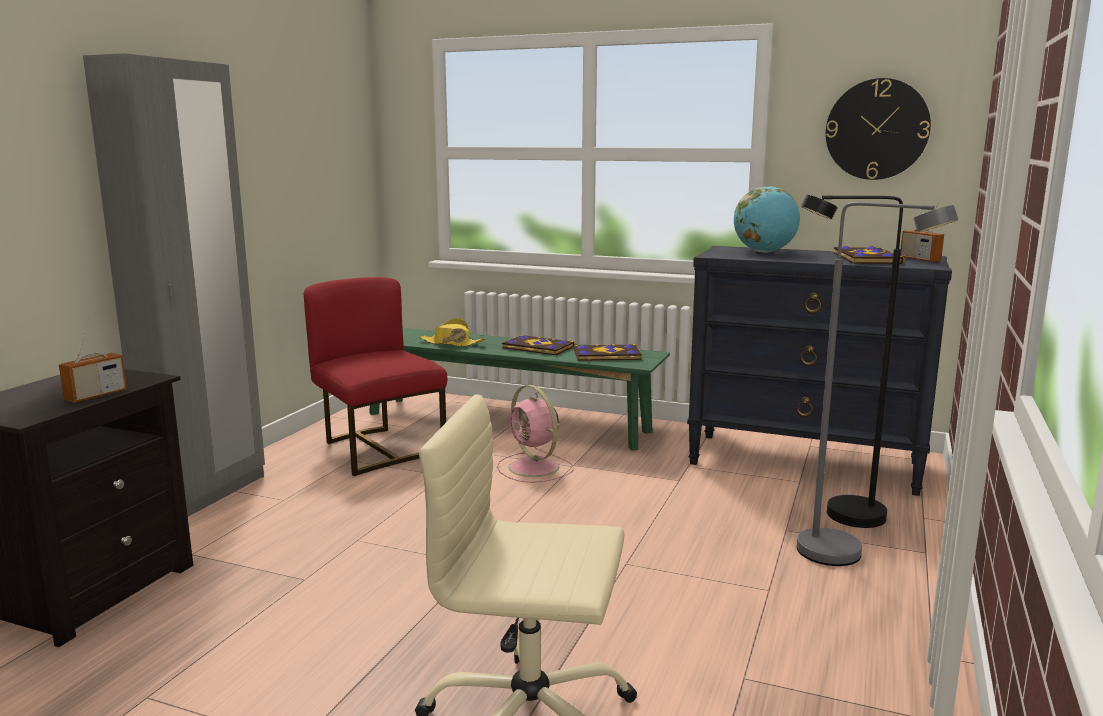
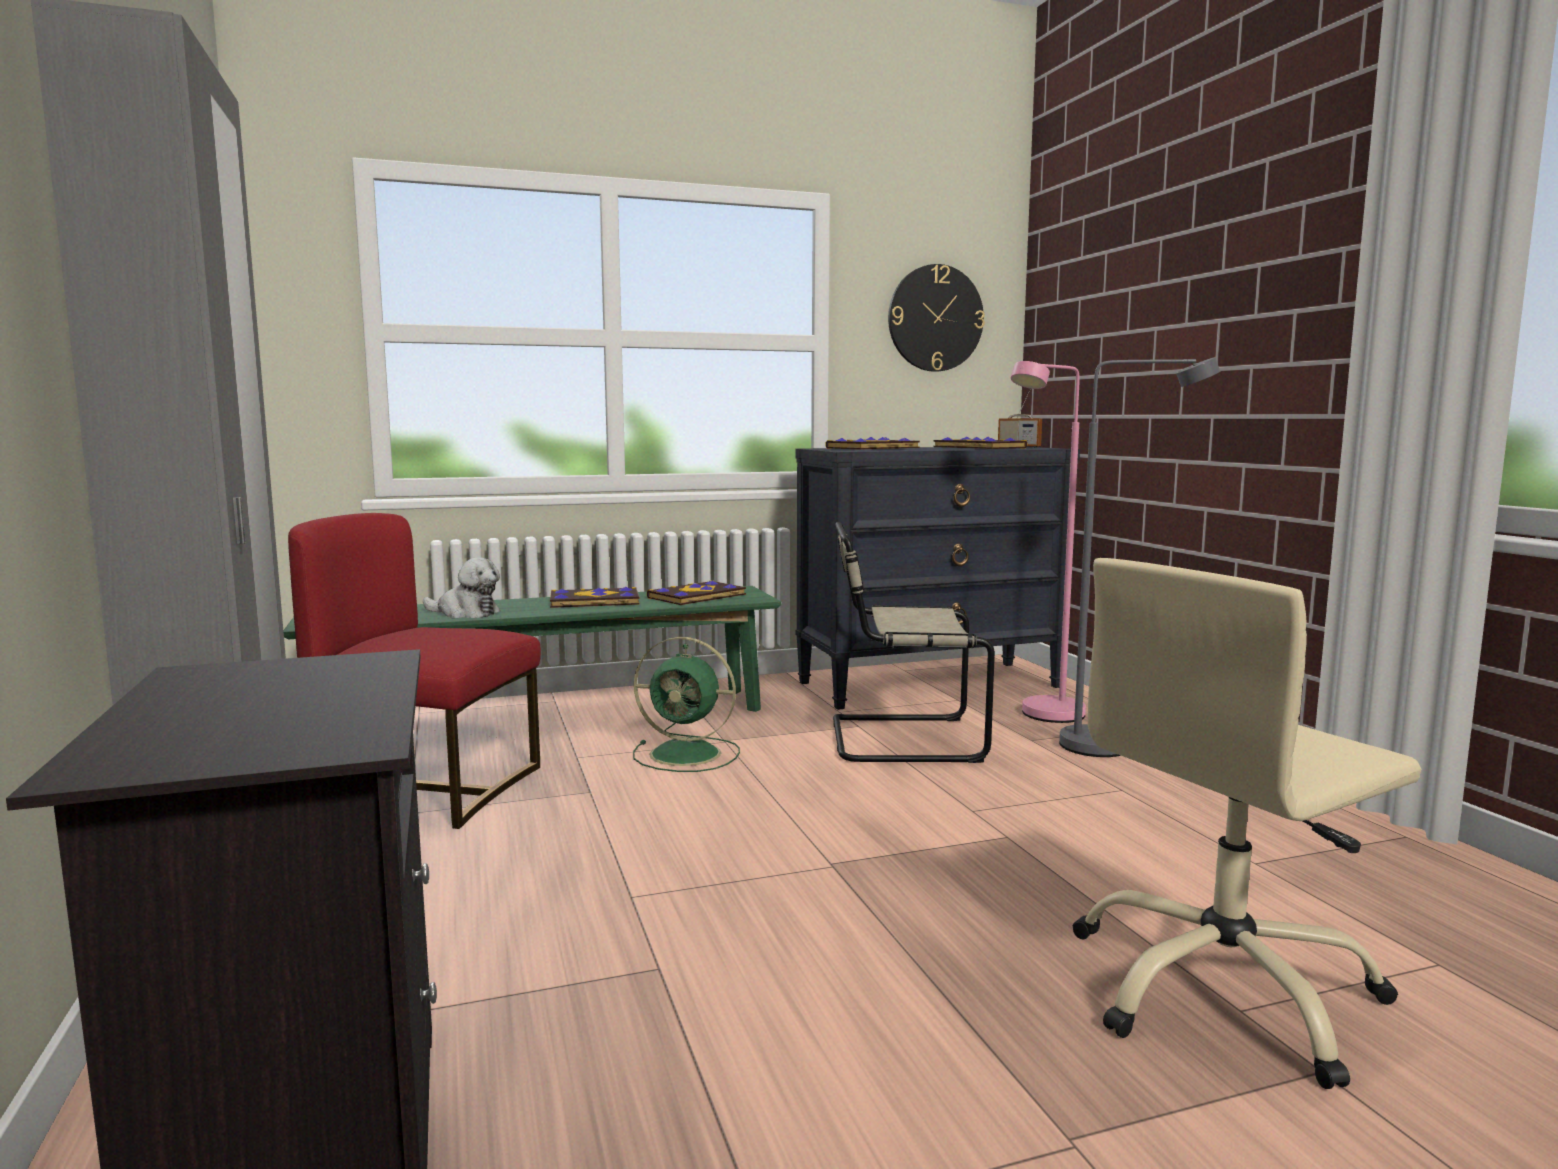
camera: 40 degrees left, 5 degrees down
(96, 396) = (368, 693): radio -> none
(452, 343) = (465, 613): yellow hat -> plush toy
(535, 468) = (688, 754): pink fan -> green fan
(685, 498) = (899, 739): none -> beige chair
(764, 252) = (873, 448): globe -> book
(840, 516) = (1043, 717): black floor lamp -> pink floor lamp

